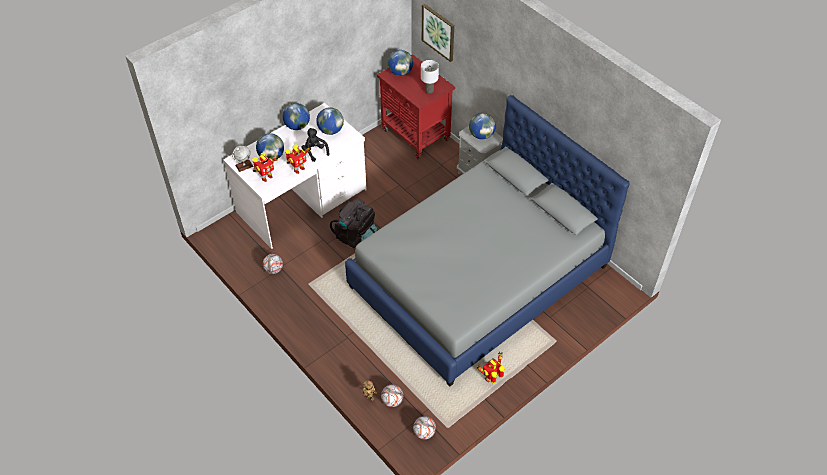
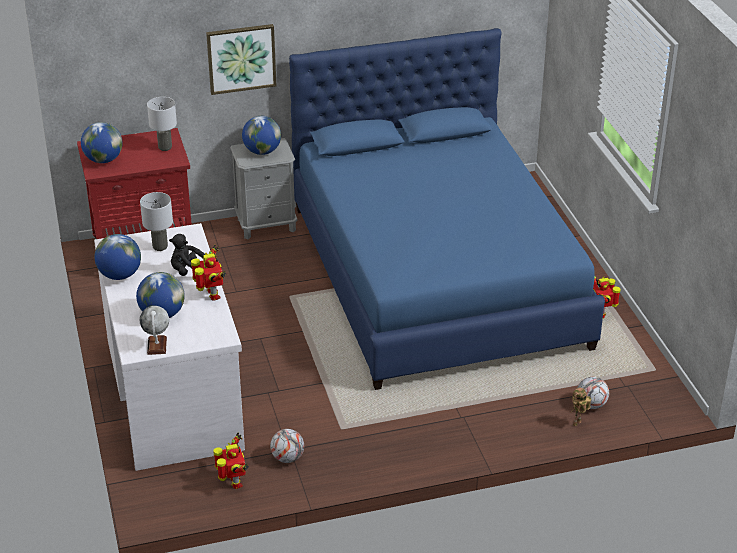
camera: 65 degrees left, 15 degrees down
(266, 177) = (201, 329): toy robot -> toy robot (234, 483)
(330, 130) = (159, 248): globe -> white table lamp
(356, 237) = (289, 359): black backpack -> none
(424, 433) = (654, 391): football -> none
(438, 32) = (123, 65): picture -> picture (241, 58)
(479, 276) = (436, 275): grey bed -> blue bed

